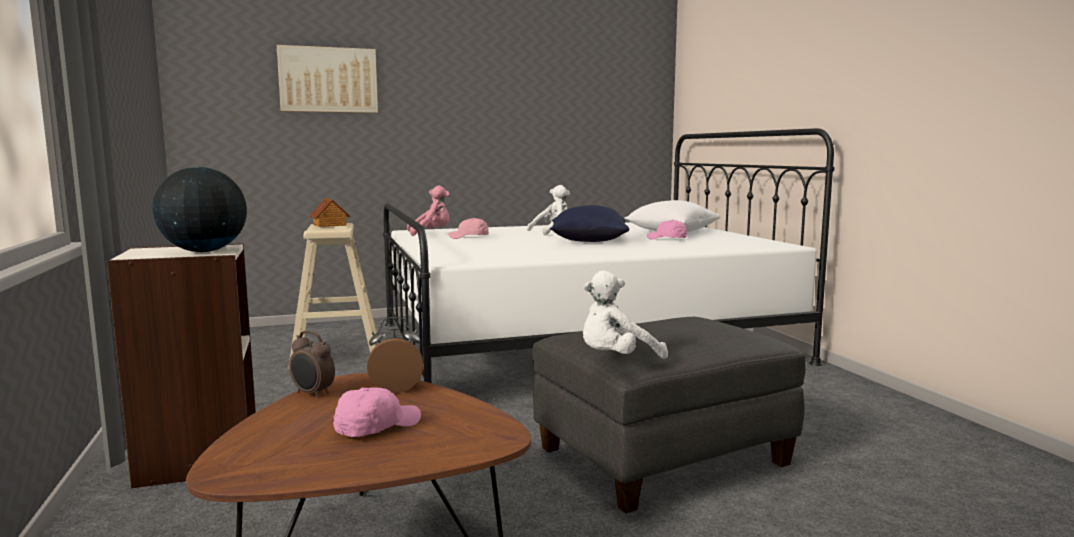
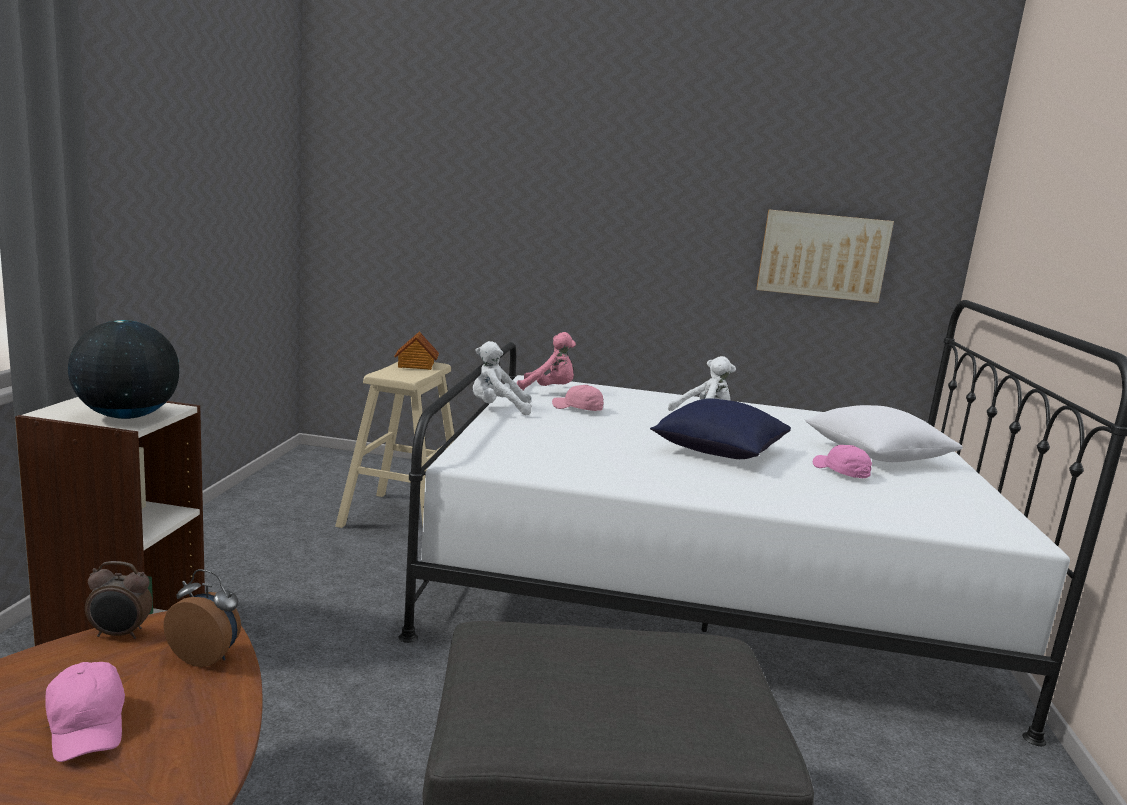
camera: 25 degrees right, 5 degrees up
(312, 394) = (120, 634): alarm clock -> alarm clock turned 60 degrees counterclockwise
(328, 80) = (477, 179): picture -> picture (822, 255)
(376, 427) = (87, 726): pink cap -> pink cap turned 75 degrees clockwise
(616, 360) = (469, 715): white plush toy -> white plush toy (497, 409)

